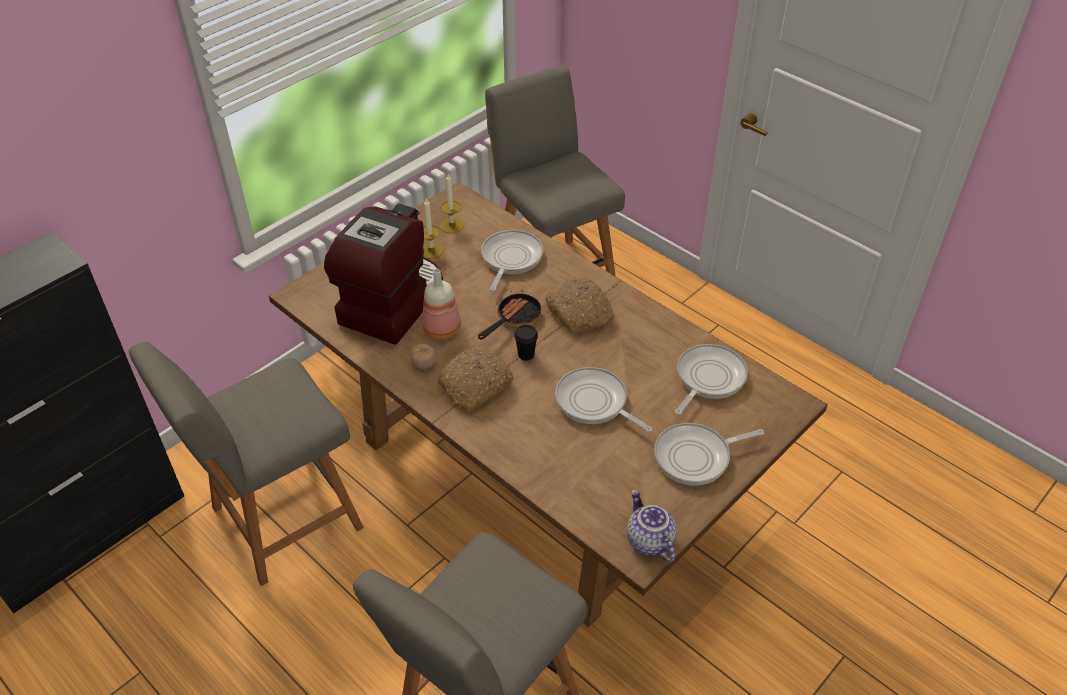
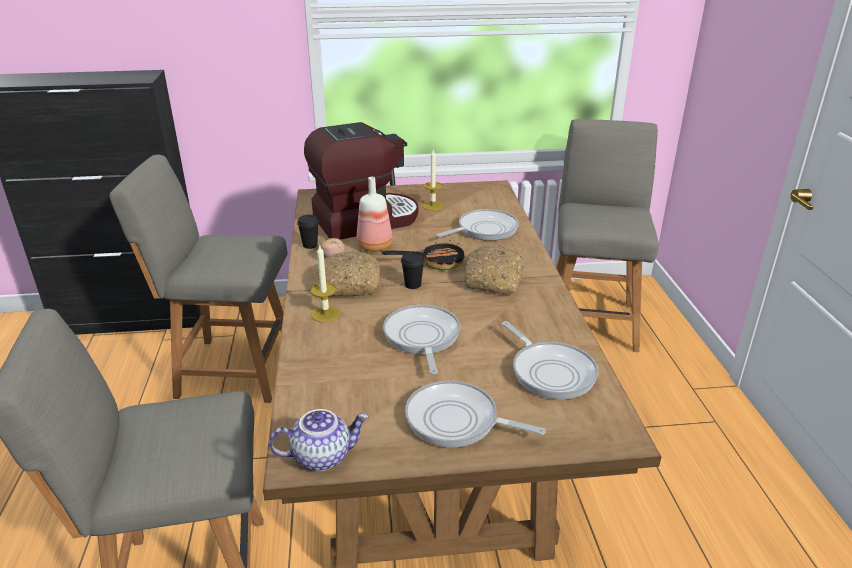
camera: 40 degrees right, 15 degrees down
(382, 361) = (310, 245): none -> black cup
(452, 225) = (467, 199): candle -> candle (325, 314)
(648, 540) = (322, 456): teapot -> teapot turned 60 degrees clockwise
(708, 378) = (550, 371): frying pan -> frying pan turned 75 degrees clockwise

